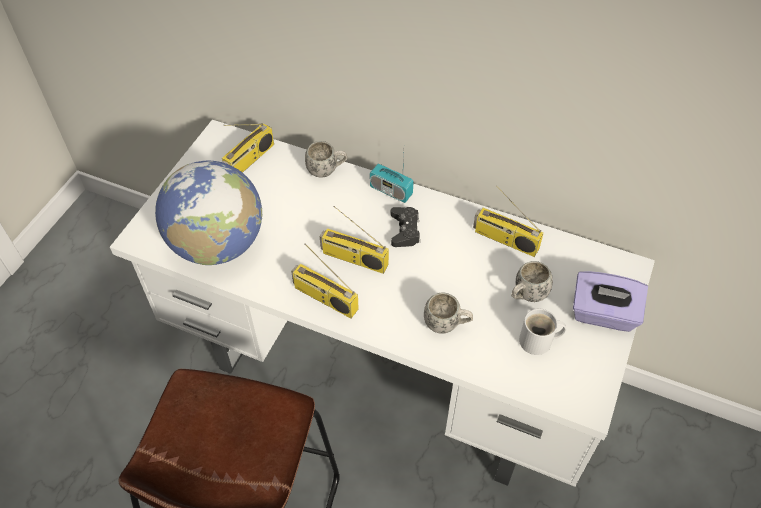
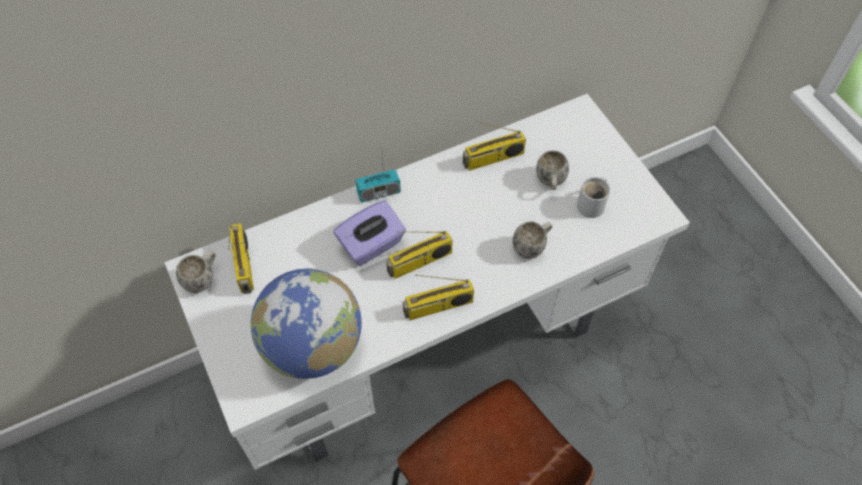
camera: 50 degrees left, 5 degrees up
(327, 170) = (314, 219): white mug -> white mug (202, 278)
(405, 230) = (425, 211): black game controller -> none
(603, 314) = (603, 153): purple tissue box -> purple tissue box (372, 245)

